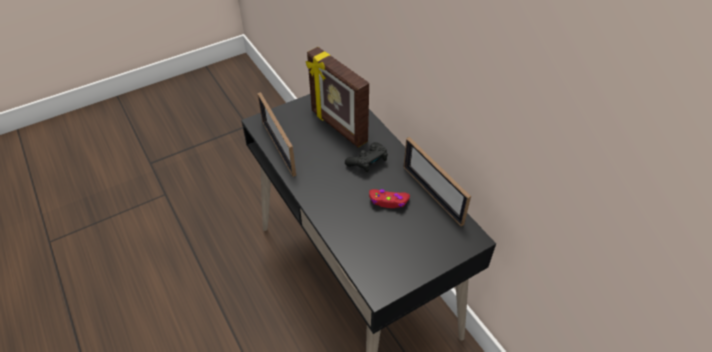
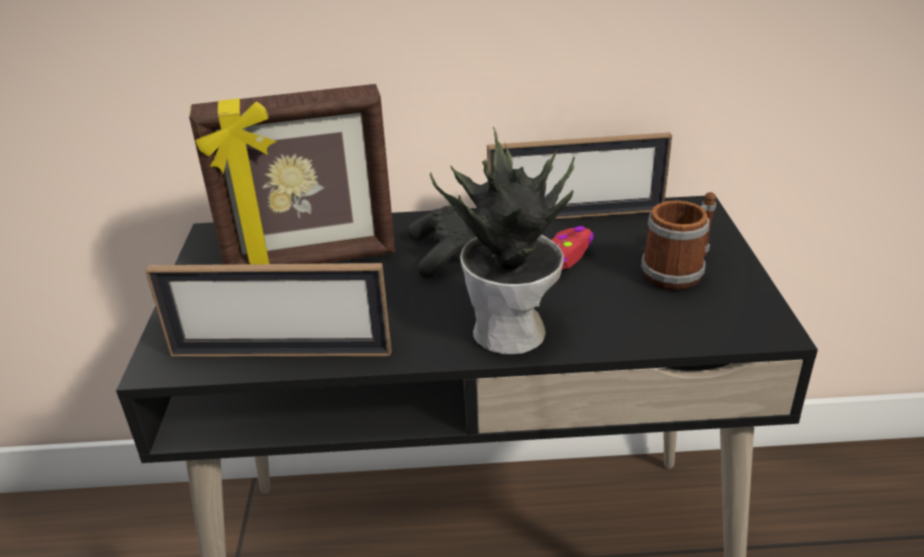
camera: 60 degrees left, 15 degrees down
(326, 205) = (512, 333): none -> potted plant
(407, 247) = (679, 271): none -> mug

